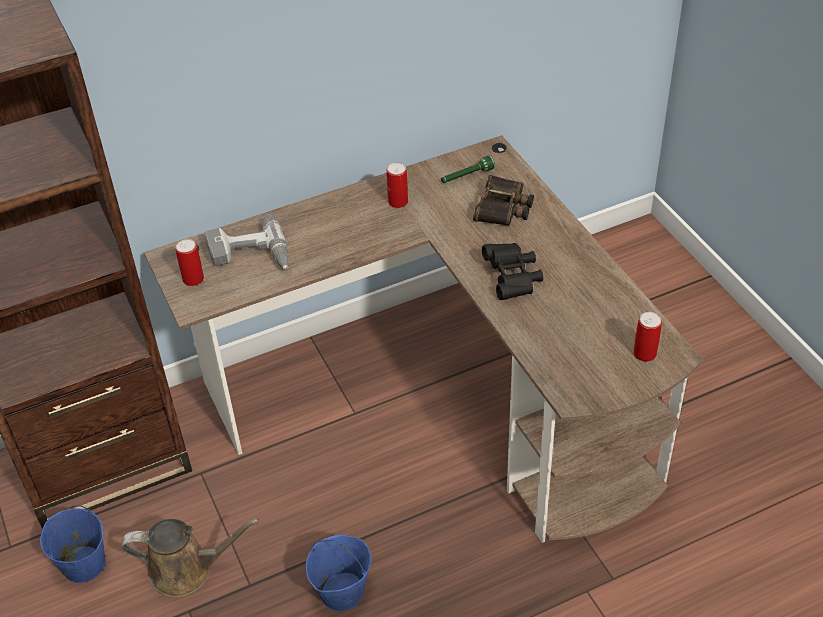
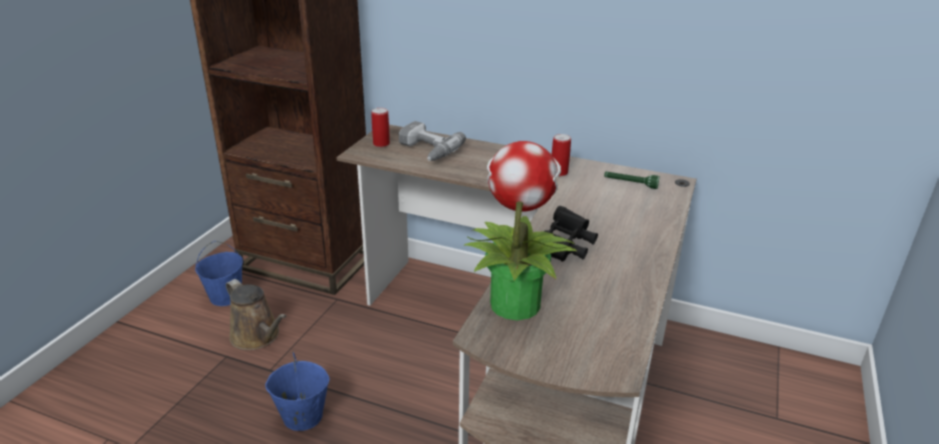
camera: 45 degrees right, 15 degrees down
(504, 208) = (628, 211): binoculars -> none
(552, 355) = (514, 303): none -> potted plant
(644, 353) = (590, 352): can -> none

